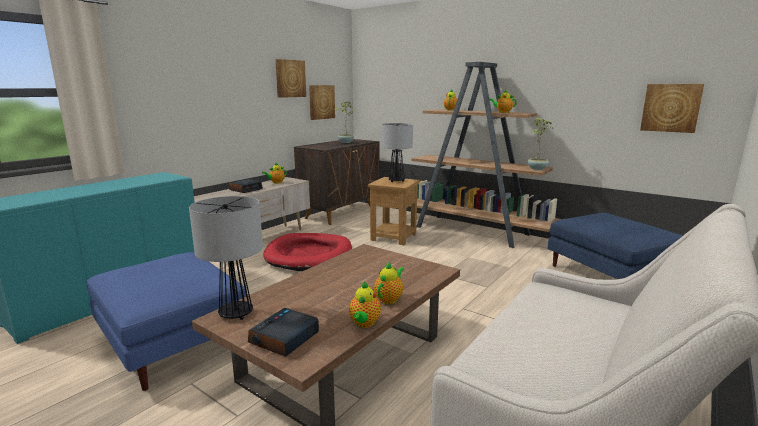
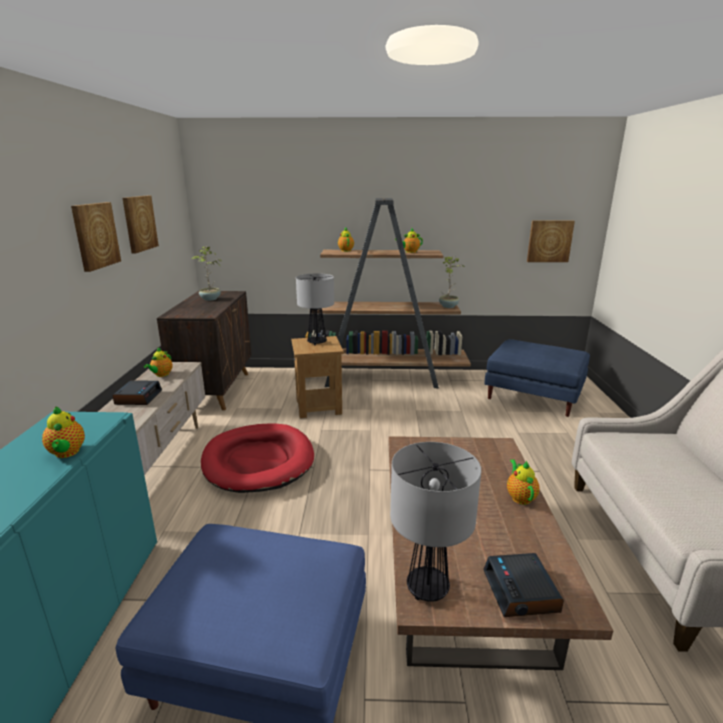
camera: 35 degrees left, 5 degrees up
(321, 102) = (169, 249): picture -> picture (95, 235)
(364, 324) = (548, 536): teapot -> teapot (67, 453)

